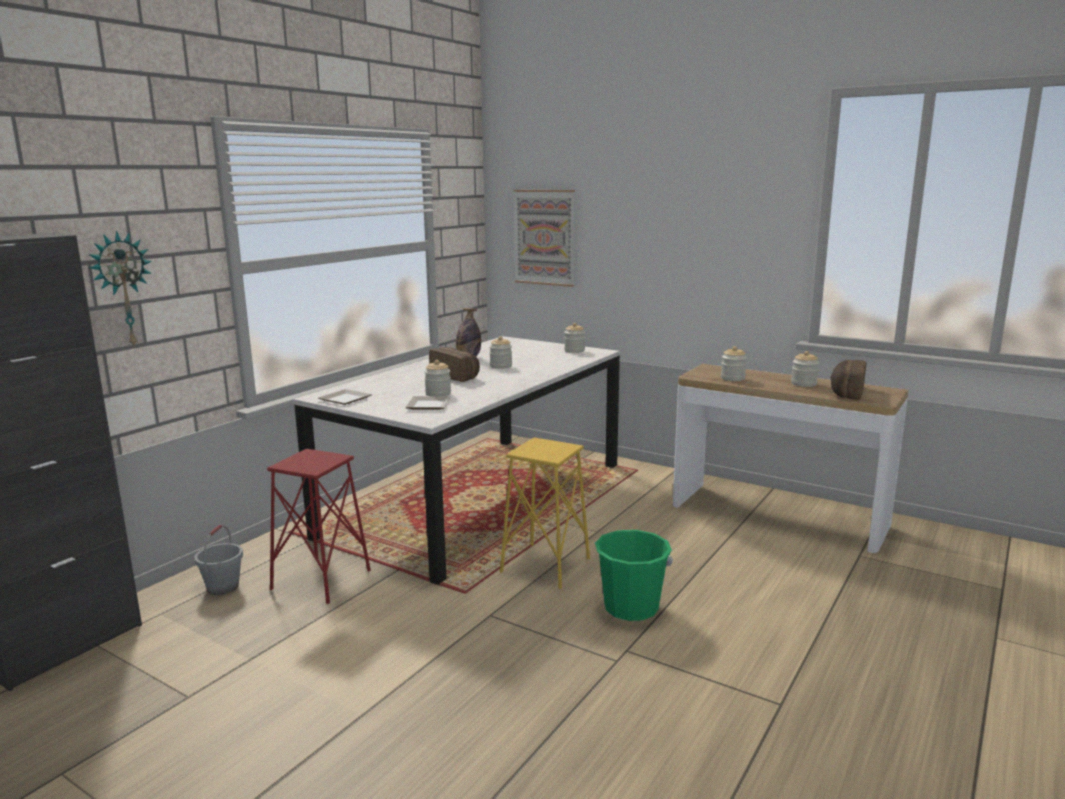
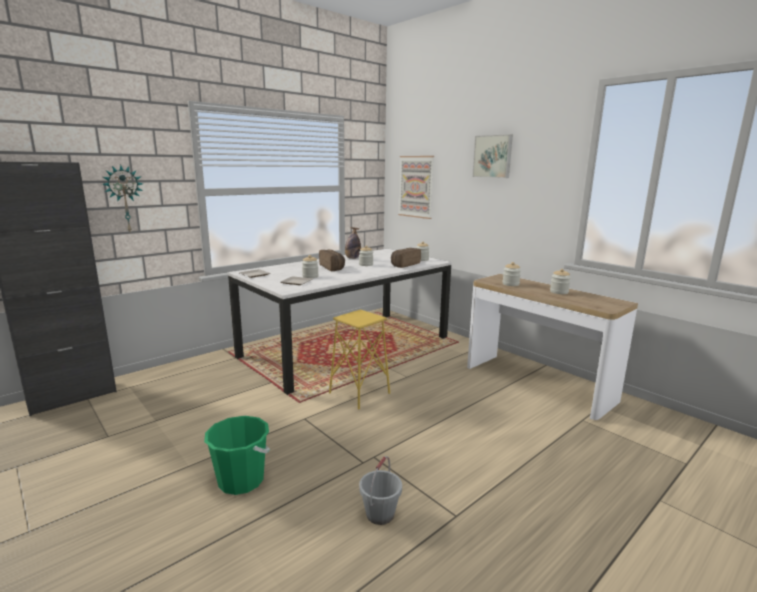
camera: 15 degrees right, 0 degrees up
(223, 587) = (171, 377): grey bucket -> grey bucket (380, 514)
(321, 580) = (225, 381): red stool -> none
(631, 607) = (395, 429): green bucket -> green bucket (241, 480)
(675, 192) = (493, 156): none -> picture
(845, 392) = (585, 300): bread -> bread (404, 264)

